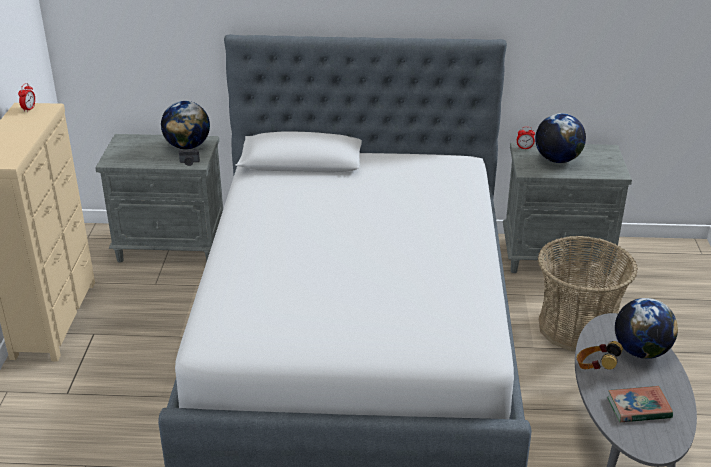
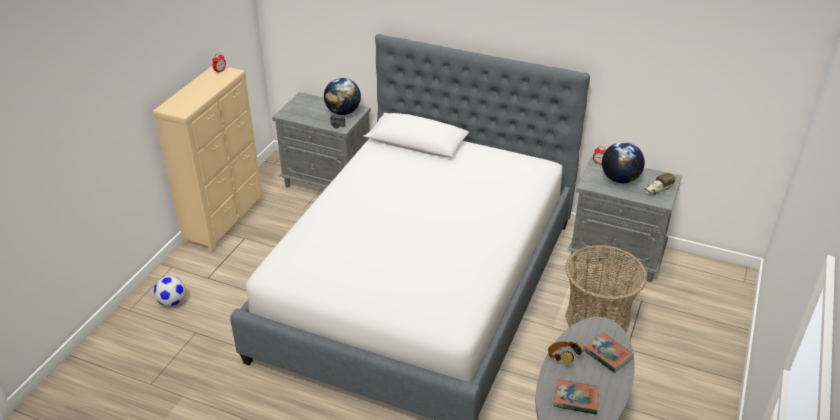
camera: 20 degrees right, 5 degrees up
(30, 435) = (172, 302): none -> football
(603, 163) = (657, 190): none -> toy truck
(641, 351) = (607, 355): globe -> book

